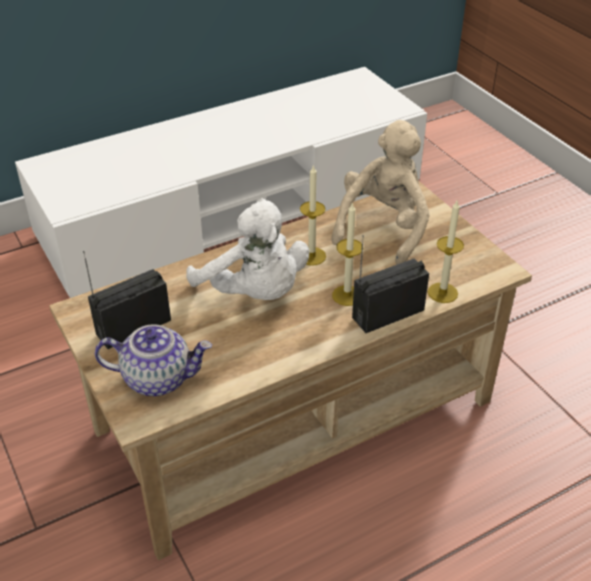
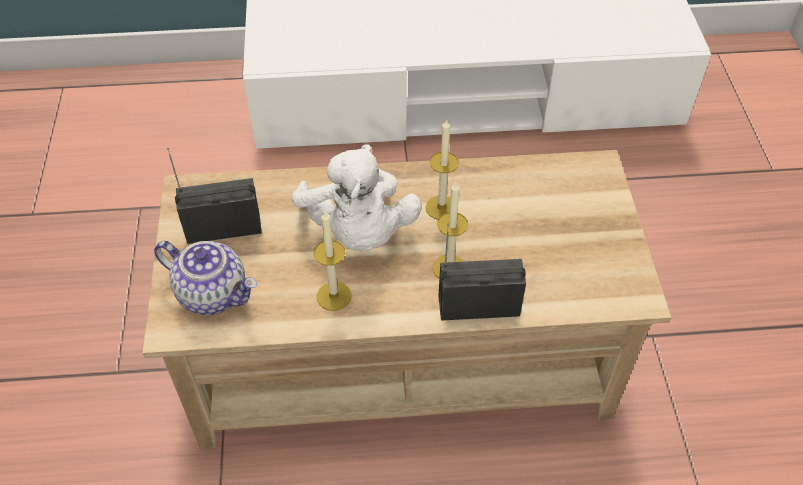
camera: 25 degrees right, 10 degrees up
(383, 228) = (538, 199): beige plush toy -> none
(442, 293) = (553, 302): candle -> candle (334, 296)

